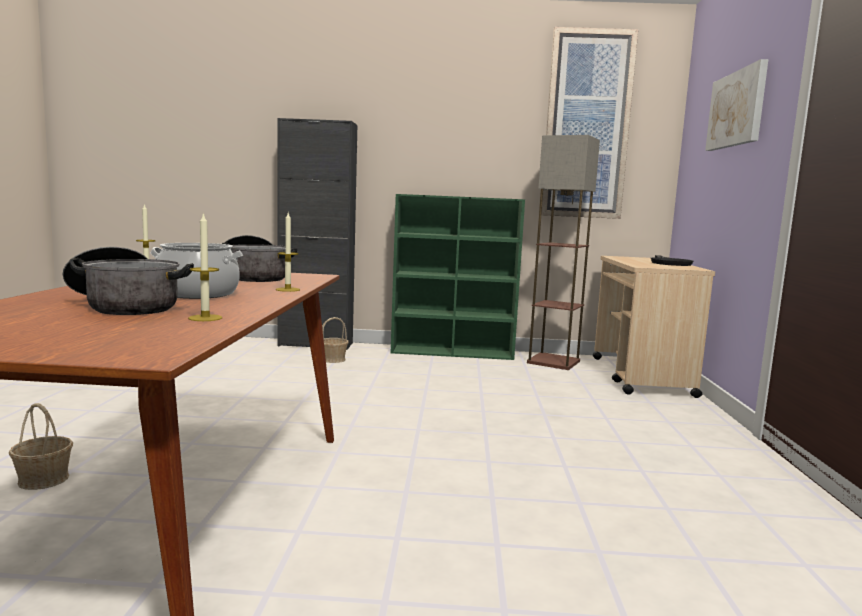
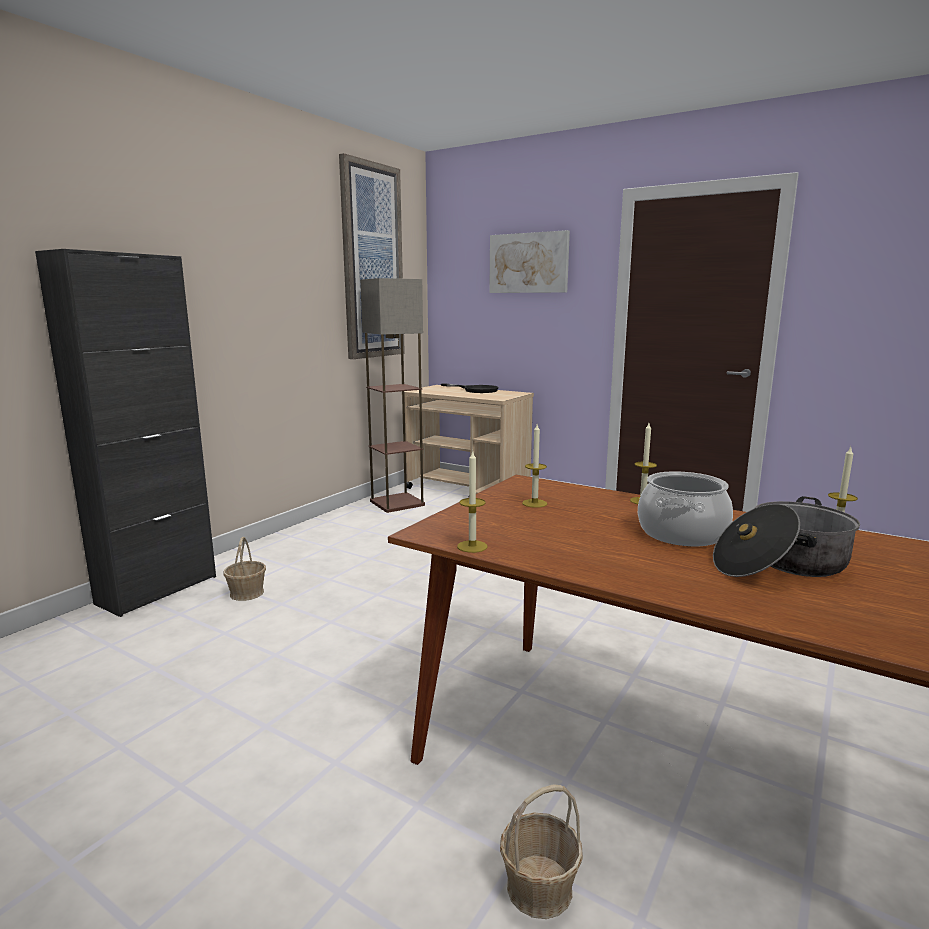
camera: 60 degrees left, 5 degrees up
(255, 277) = (534, 503): cooking pot -> candle
(453, 352) = (312, 529): green bookcase -> none

